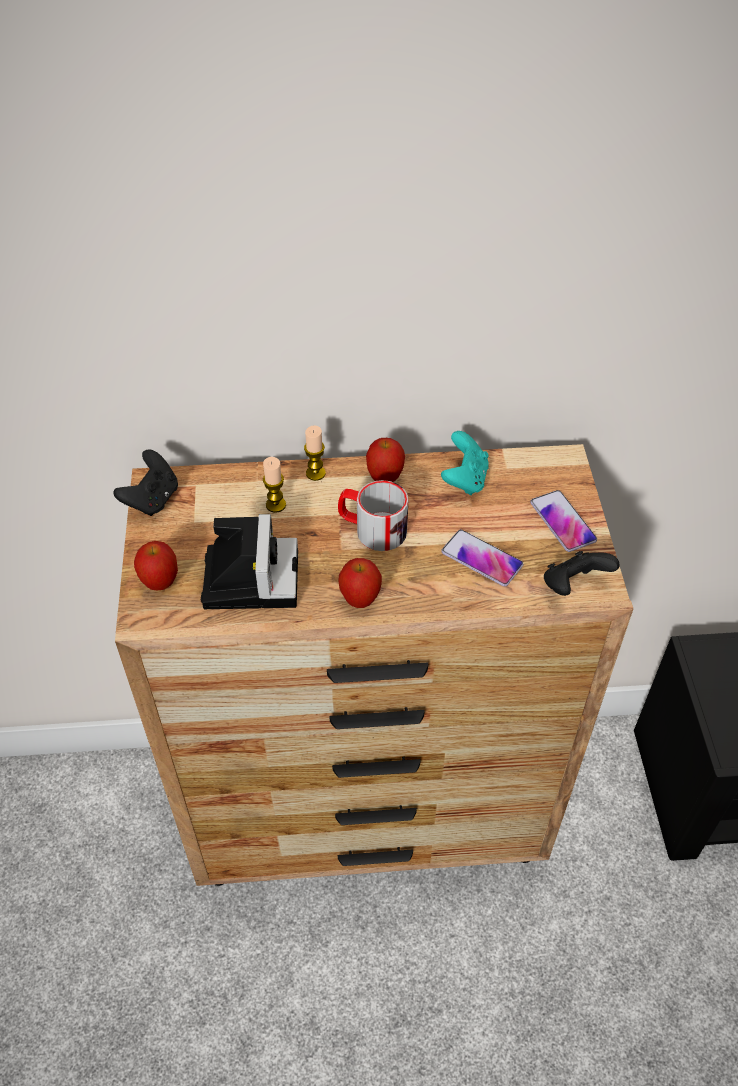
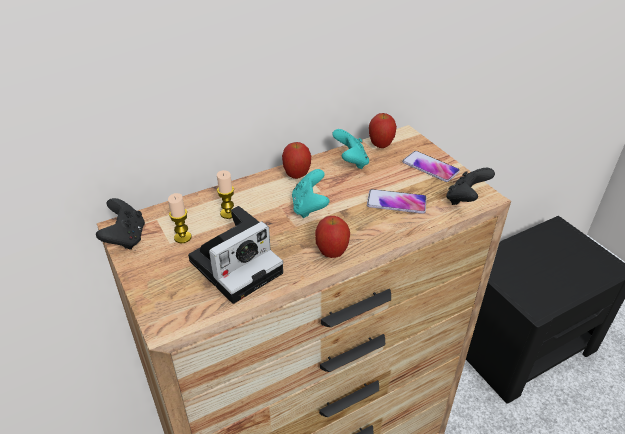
camera: 25 degrees left, 10 degrees down
(160, 582) = (166, 293): apple -> apple (380, 145)
(250, 576) = (238, 264): camera -> camera turned 75 degrees clockwise
(315, 473) = (245, 186): candle -> candle (182, 237)
(372, 529) = (309, 207): mug -> turquoise game controller

